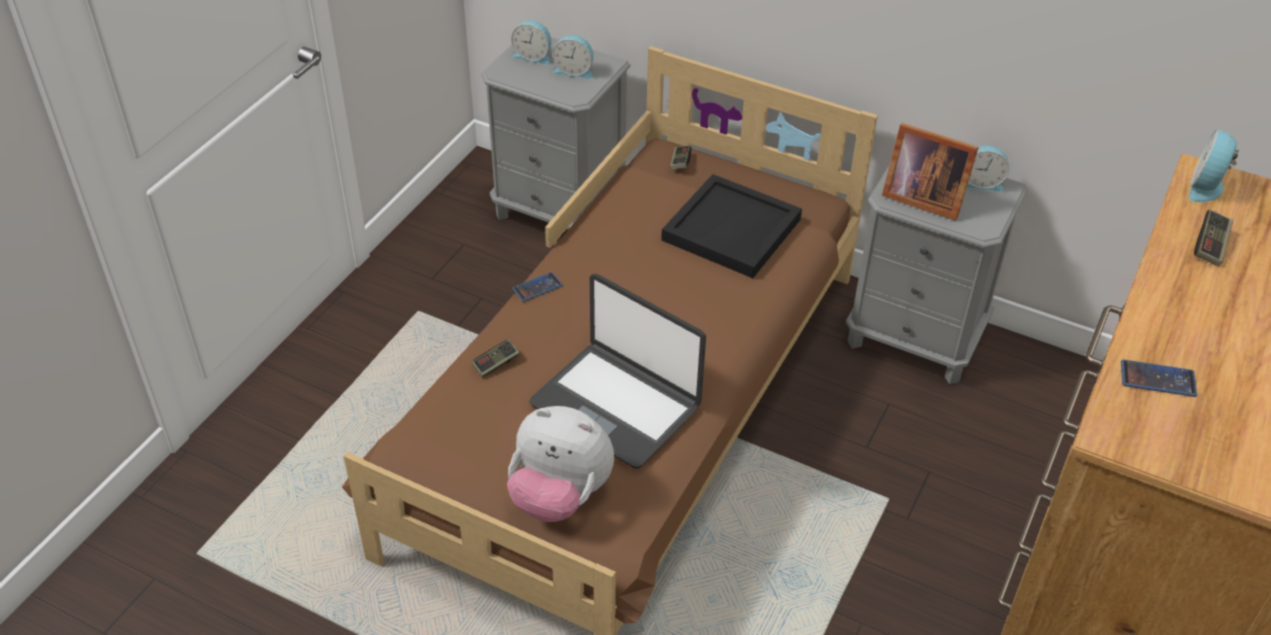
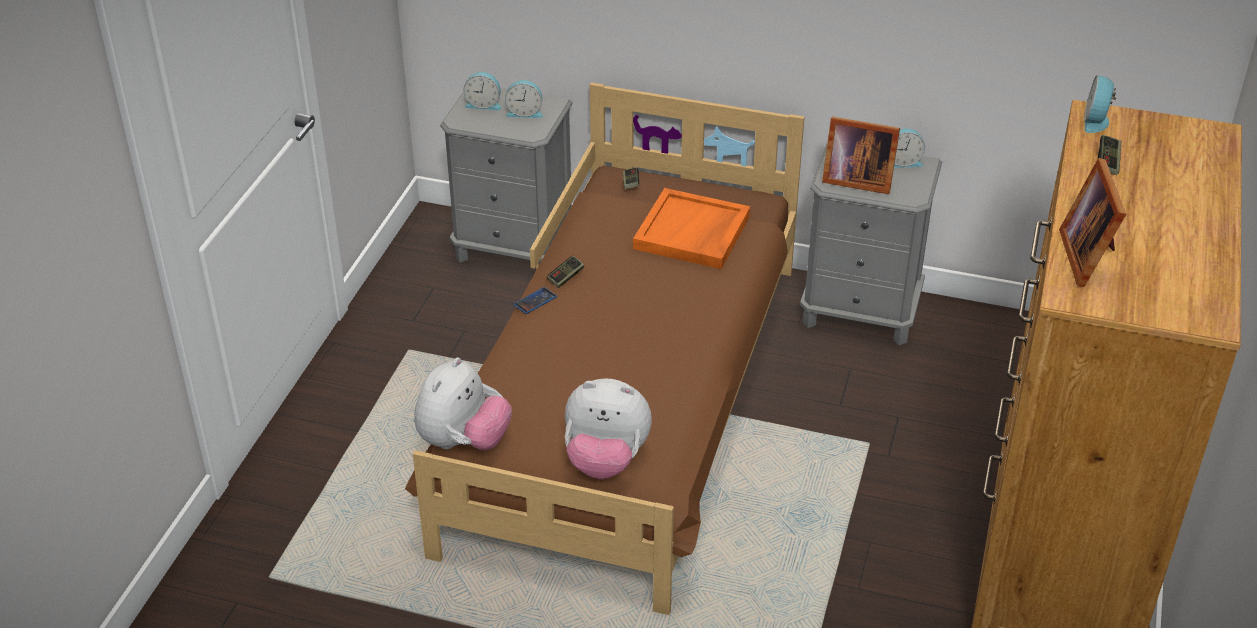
camera: 10 degrees left, 5 degrees down
(410, 446) = (463, 442): none -> plush toy
(496, 364) = (518, 367): game controller -> game controller (566, 277)
(616, 405) = (633, 384): laptop -> none
(732, 230) = (692, 233): black tray -> orange tray
(1157, 379) = (1090, 256): phone -> picture frame

